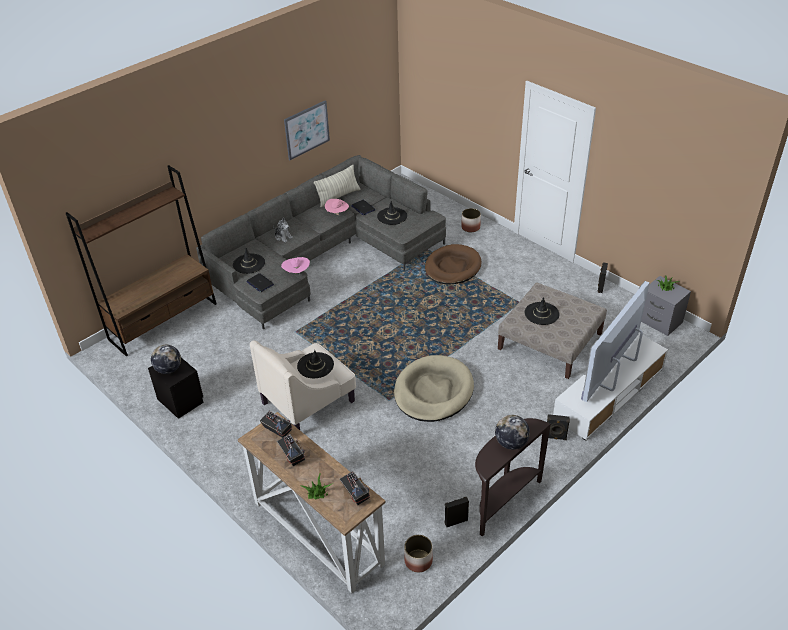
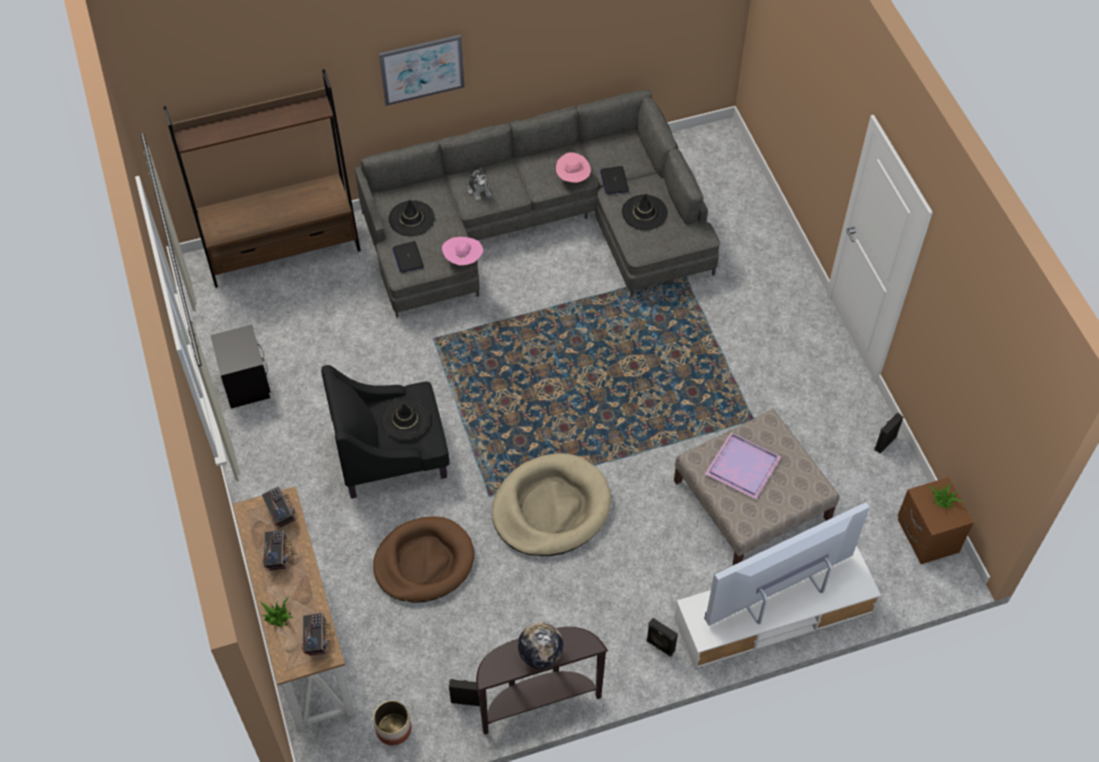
camera: 25 degrees right, 15 degrees up
(168, 369) = (232, 348): globe -> none
(306, 130) = (564, 46): picture -> picture (422, 69)
(309, 401) = (392, 453): beige armchair -> black armchair
(338, 197) = (592, 146): pillow -> none
(452, 267) = (700, 320): brown dog bed -> brown dog bed (424, 562)
(470, 227) = (769, 260): planter -> none
(541, 313) = (742, 465): black hat -> purple tray
(659, 321) = (926, 536): grey nightstand -> brown nightstand

